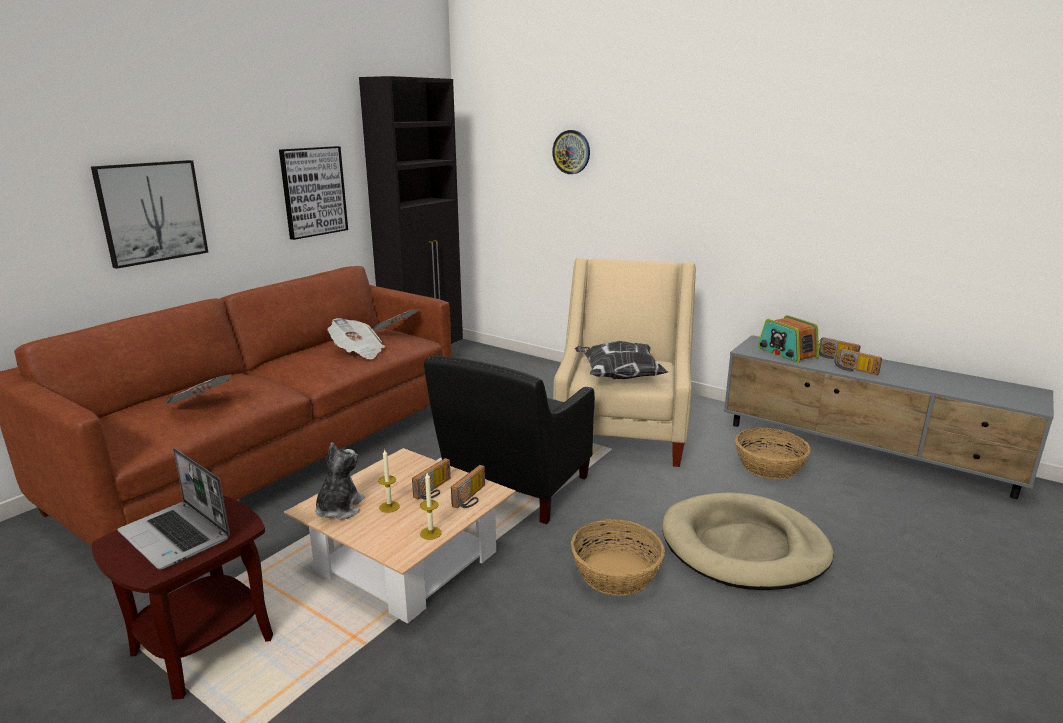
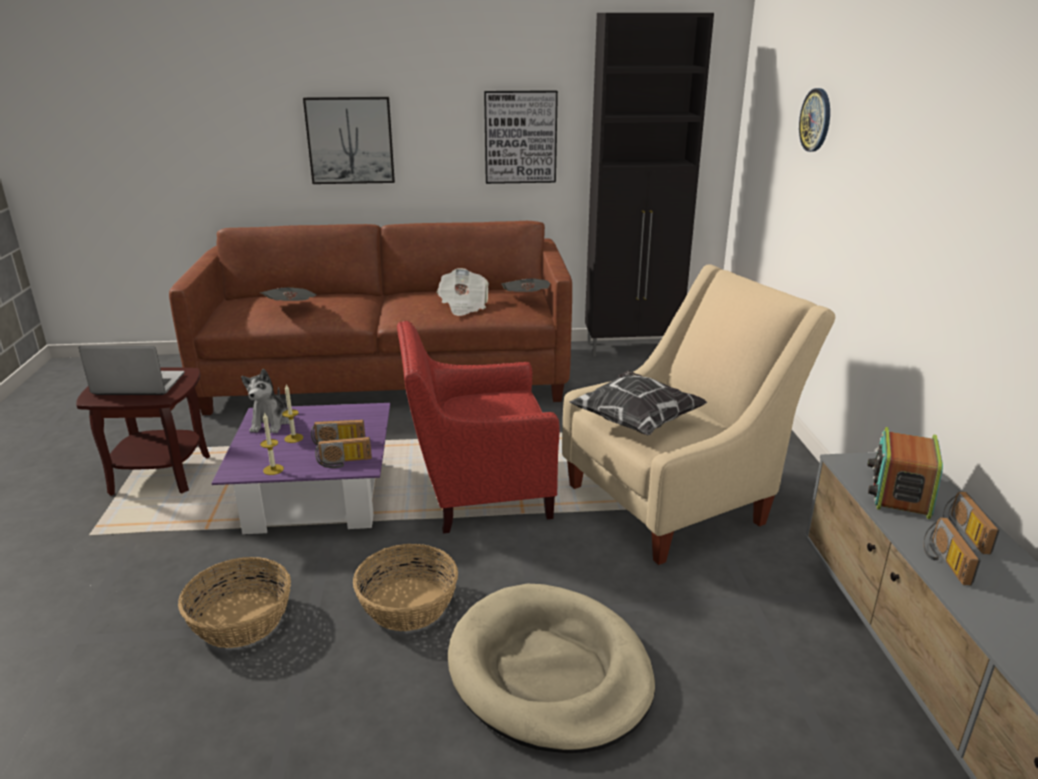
camera: 50 degrees right, 5 degrees up
(177, 536) = (137, 385): laptop -> laptop turned 90 degrees clockwise
(339, 509) = (271, 423): plush toy -> plush toy turned 120 degrees clockwise
(407, 562) = (316, 497): beige coffee table -> purple coffee table
(513, 489) = (477, 491): black armchair -> red armchair
(769, 466) = (763, 630): basket -> basket (240, 620)

